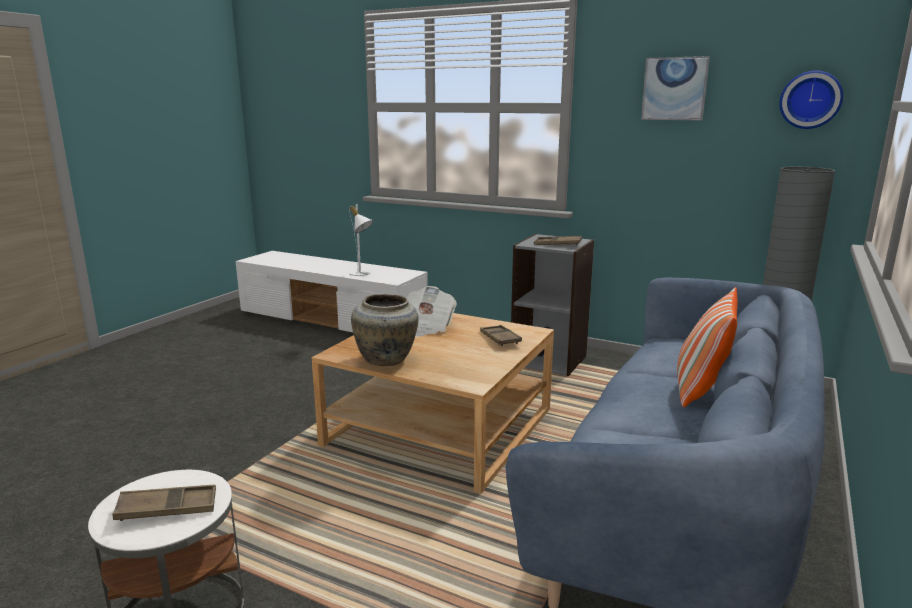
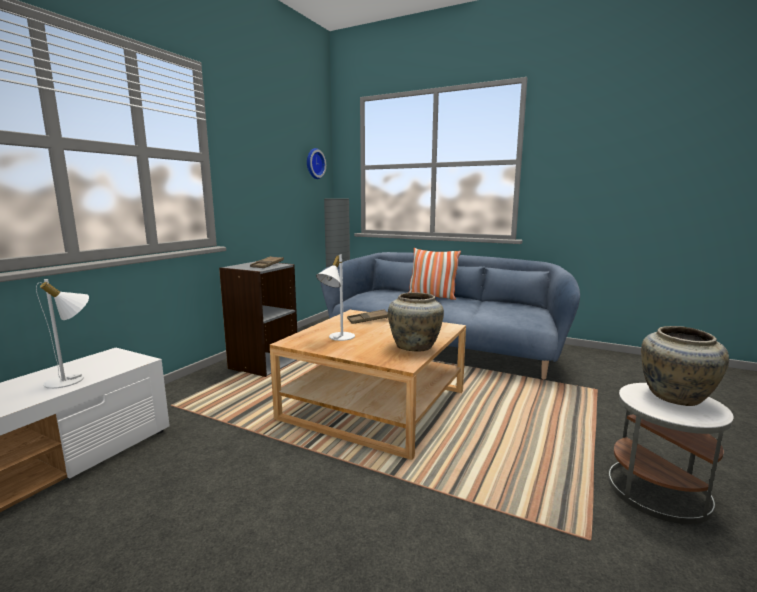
camera: 90 degrees left, 5 degrees down
(167, 508) = (675, 397): brown tray -> beige vase
(426, 327) = (337, 337): newspaper -> white table lamp
(674, 89) = (265, 150): picture -> none

